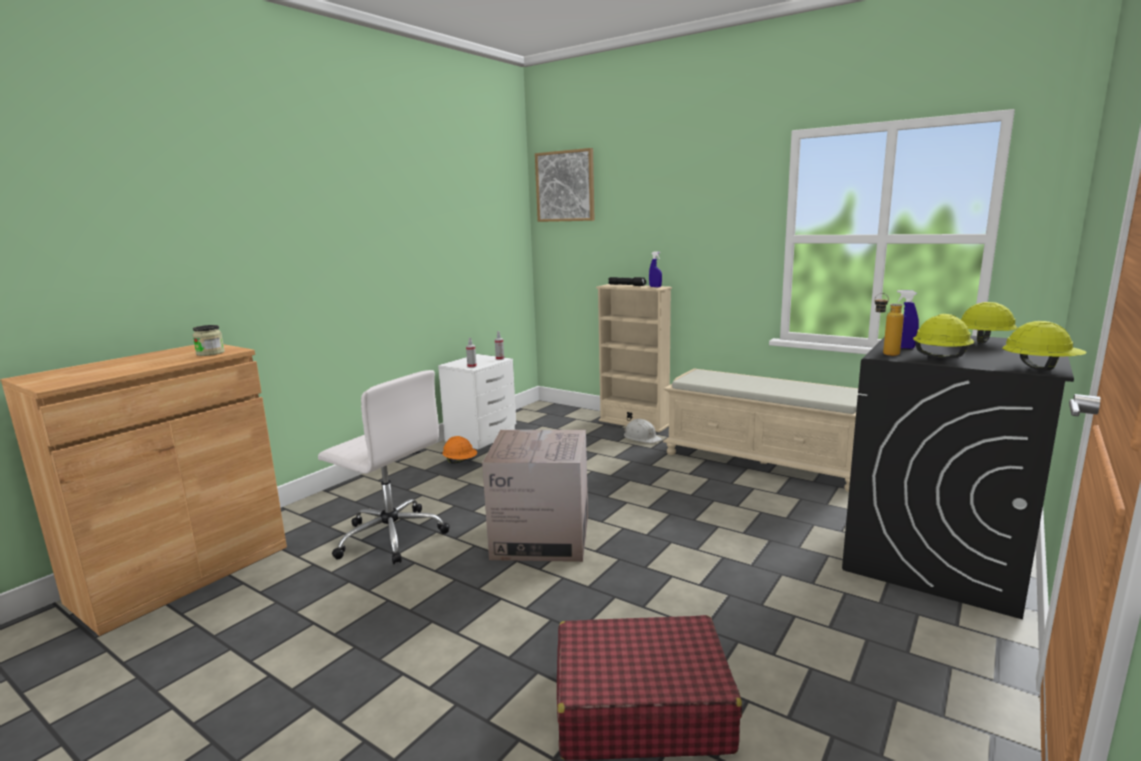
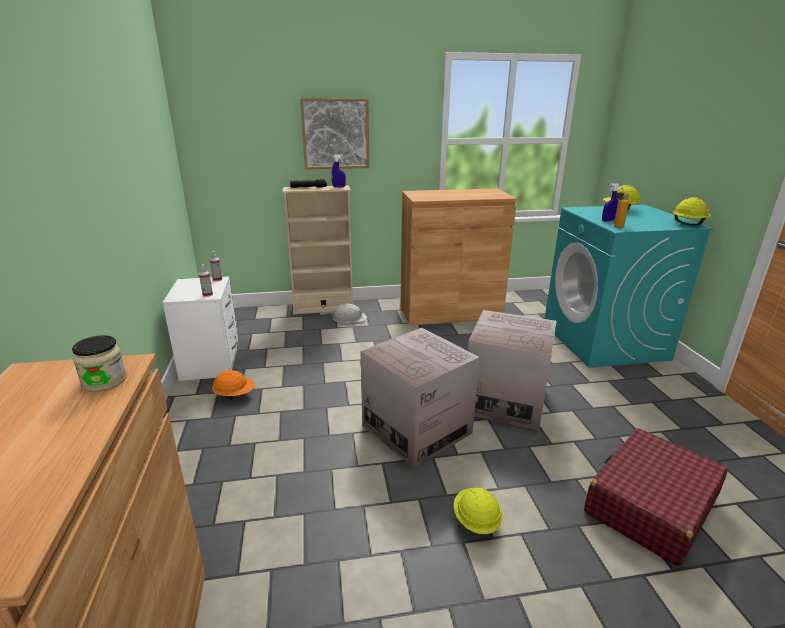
camera: 45 degrees left, 10 degrees up
(390, 536) = (297, 496): white office chair -> none
(565, 186) = (218, 86): picture -> picture (335, 134)
(666, 554) = (505, 401): none -> cardboard box
(764, 461) = (450, 312): beige bench -> brown cabinet
(936, 556) = (604, 341): black washing machine -> turquoise washing machine
(940, 356) = (639, 224): yellow hard hat -> yellow hard hat (476, 521)

